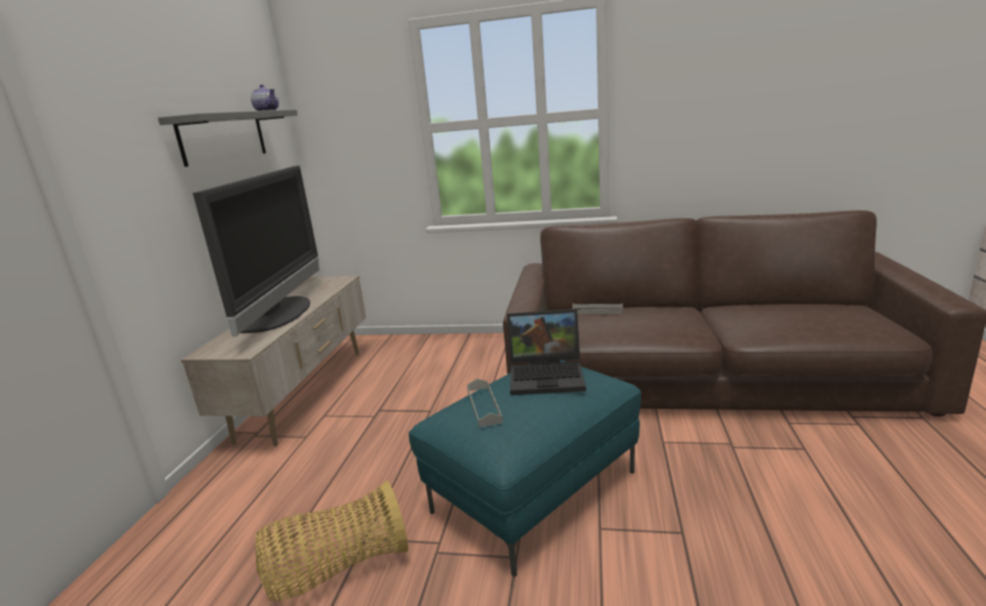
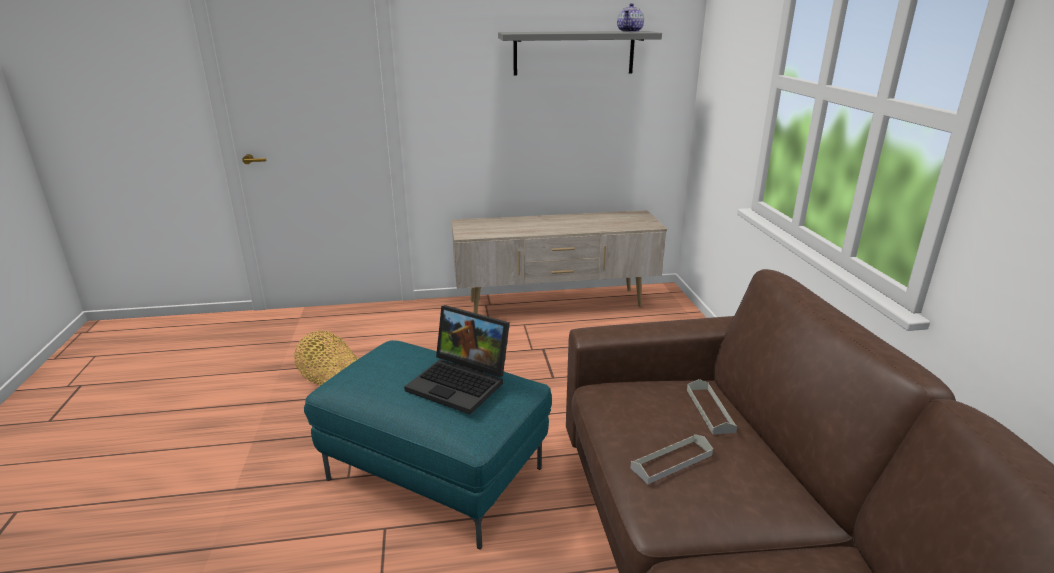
camera: 70 degrees right, 5 degrees up
(282, 314) = (546, 225): television -> none
(484, 406) = (398, 357): grey tray -> grey tray (671, 461)
(548, 375) = (461, 383): laptop -> laptop turned 45 degrees counterclockwise

